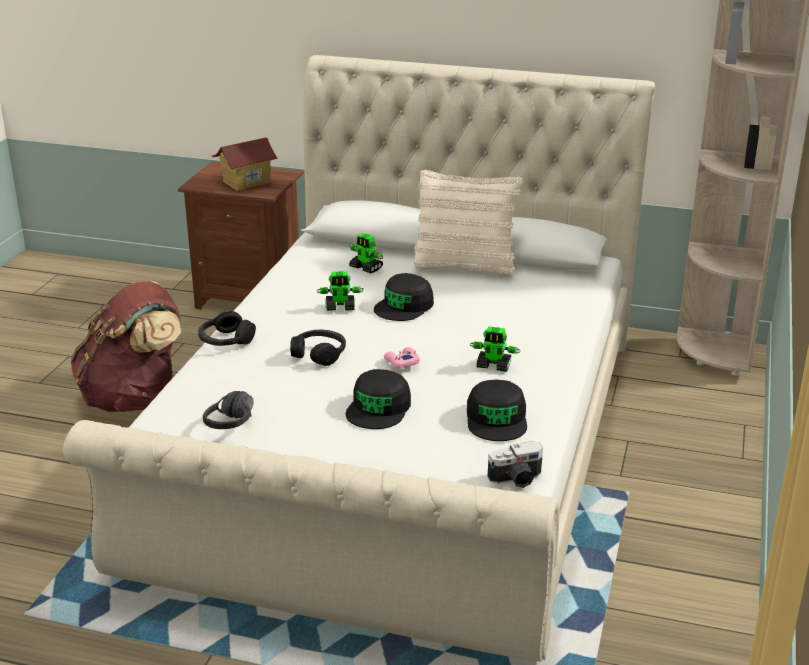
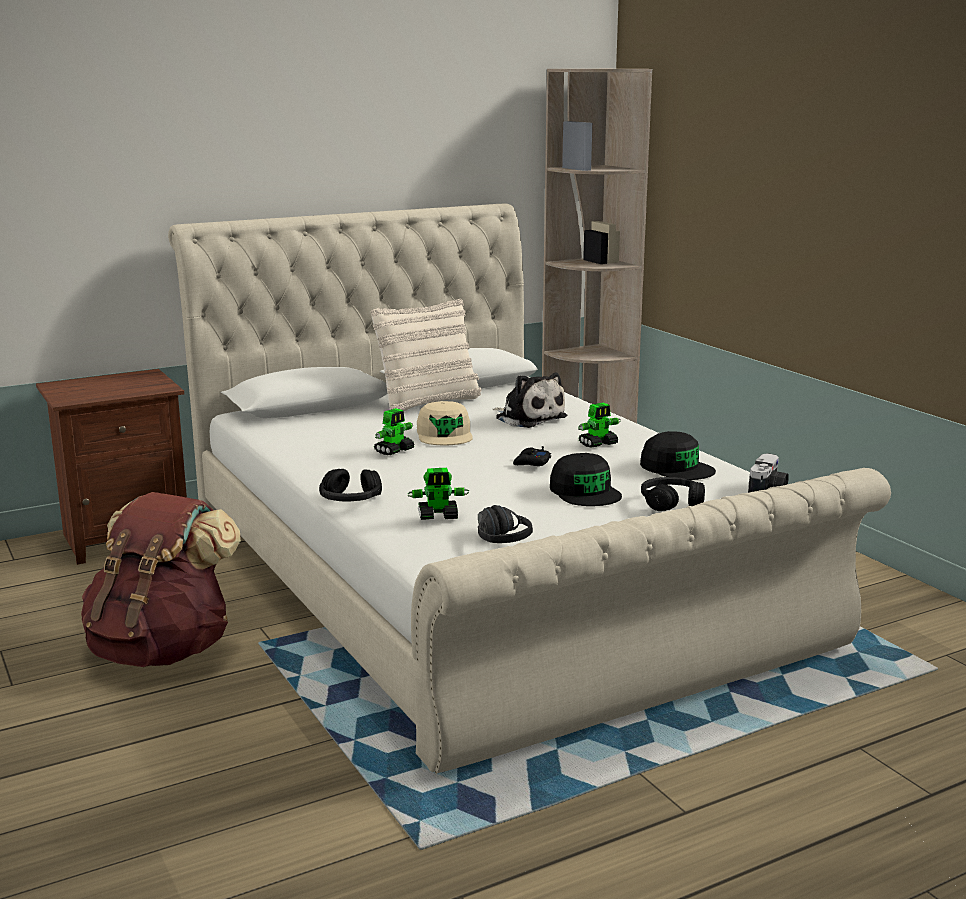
camera: 45 degrees left, 10 degrees down
(246, 182) = (122, 387): toy house -> none
(319, 354) = (459, 479): black headphones -> black headphones (671, 503)
(366, 268) = (348, 425): toy robot -> toy robot (438, 516)
(401, 362) = (531, 463): pink game controller -> black game controller
(404, 306) = (445, 435): black cap -> beige cap
(504, 314) = (528, 418): none -> plush toy

